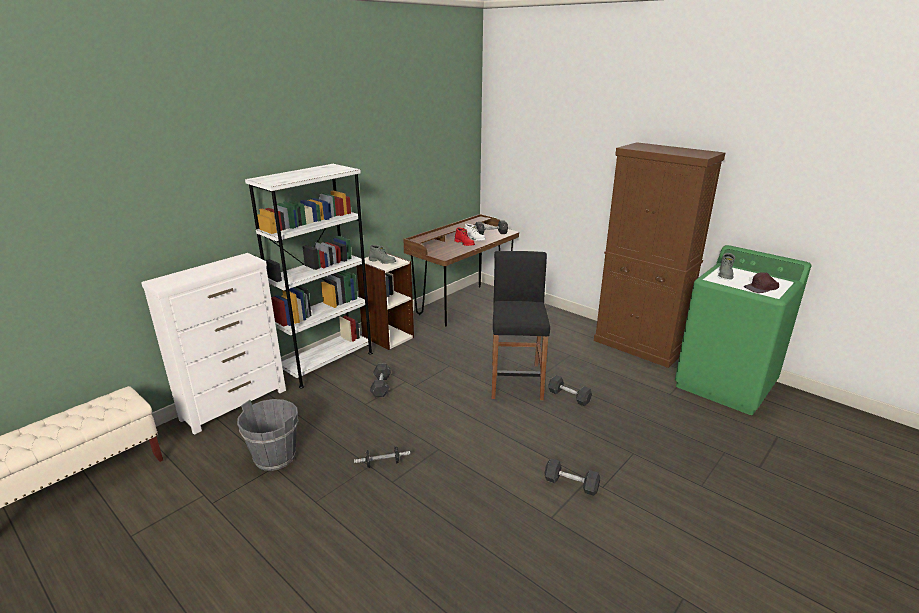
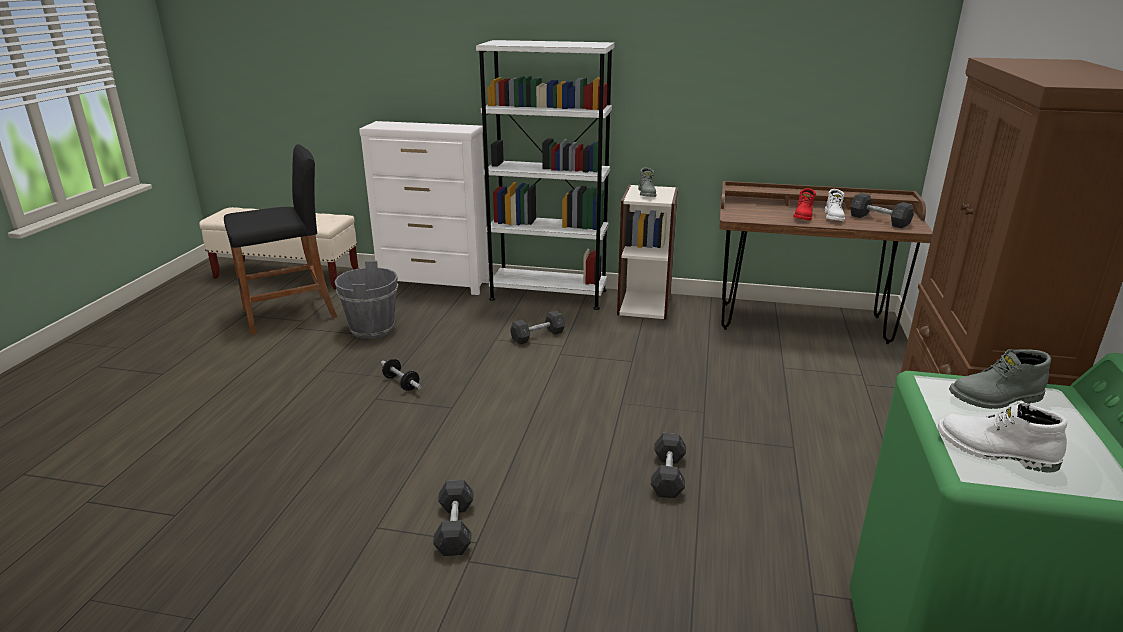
camera: 60 degrees right, 0 degrees up
(516, 380) = (656, 419): black stool -> black stool (290, 314)
(761, 288) = (994, 452): brown cap -> white boot

